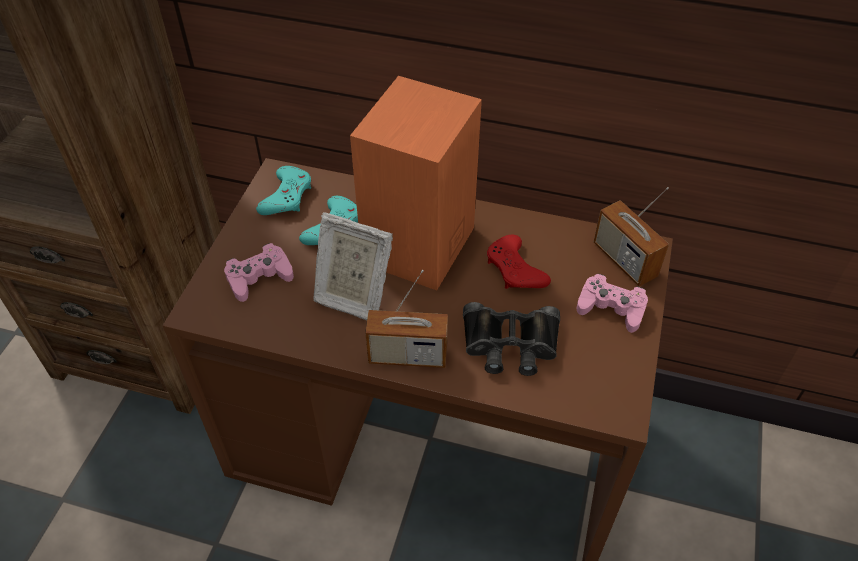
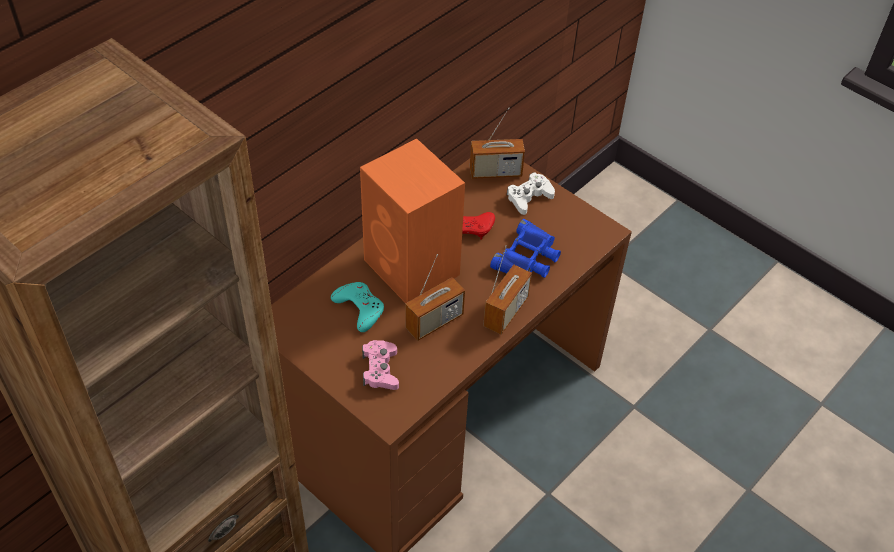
camera: 65 degrees left, 0 degrees up
(287, 196) = (304, 325): turquoise game controller -> none
(352, 295) = (434, 322): picture frame -> radio
(510, 344) = (528, 258): black binoculars -> blue binoculars
(611, 307) = (529, 197): pink game controller -> white game controller

